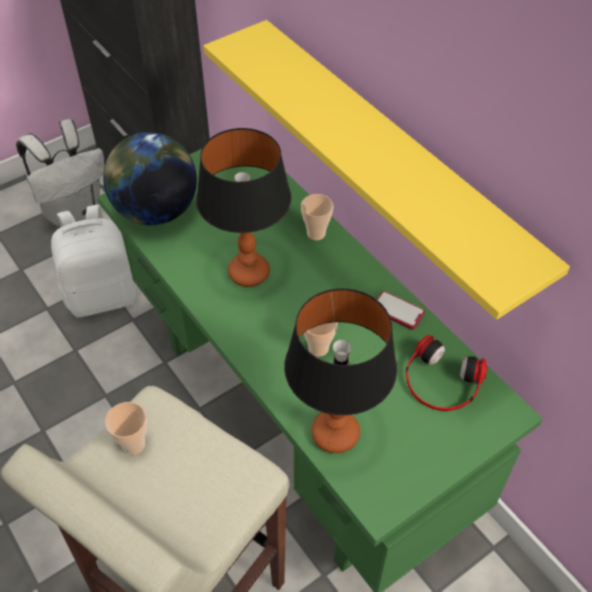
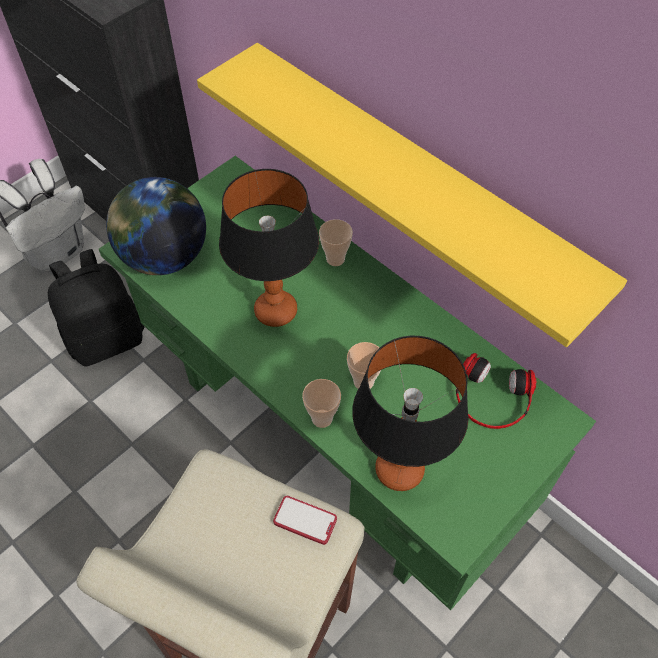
camera: 10 degrees left, 5 degrees up
(103, 295) = (107, 338): white backpack -> black backpack
(133, 444) = (199, 517): cup -> cup (322, 418)
(397, 311) = (434, 330): phone -> phone (305, 520)

